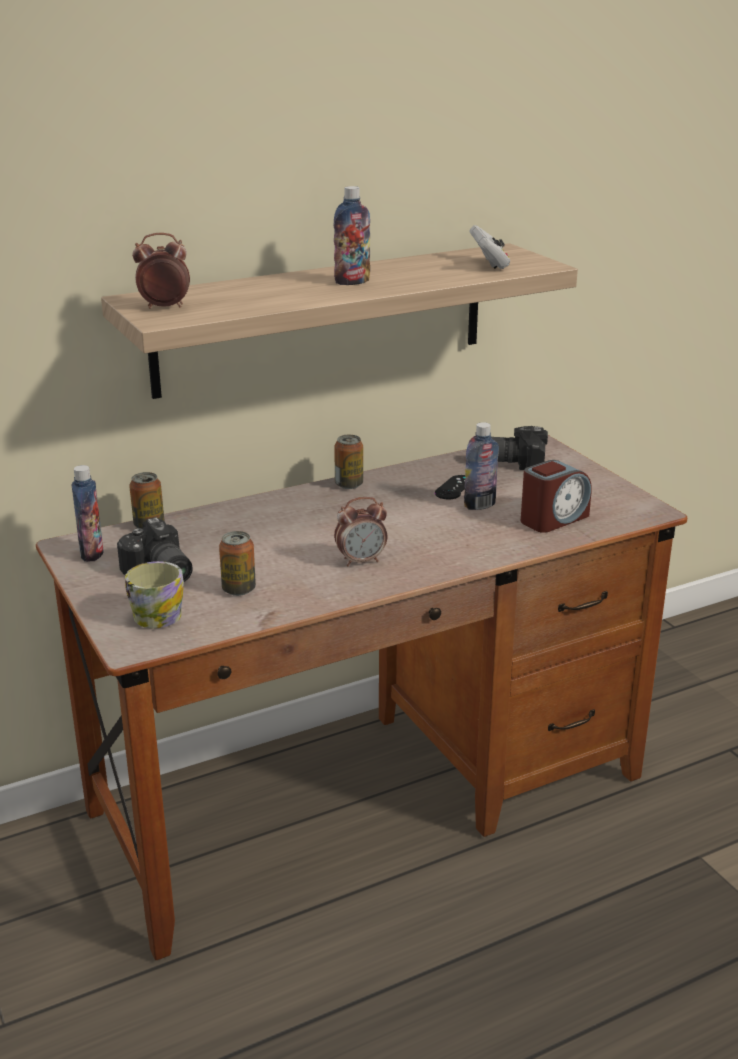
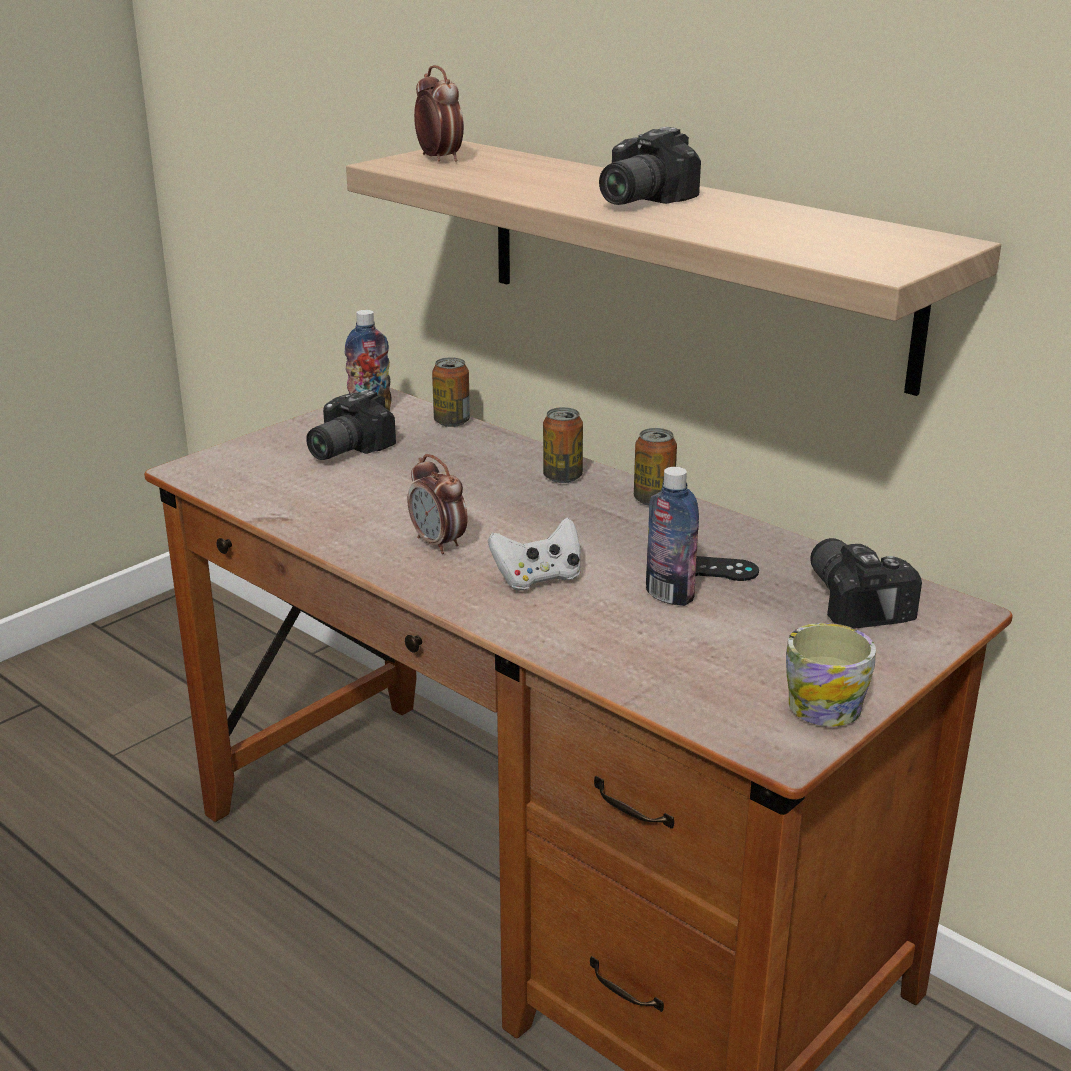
camera: 70 degrees right, 0 degrees up
(153, 614) = (256, 464): mug -> mug (827, 702)
(238, 589) = (329, 492): can -> can (562, 477)
(352, 282) = (636, 200): bottle -> camera
(489, 265) = (829, 243): white game controller -> white game controller (538, 578)
(553, 519) = (670, 659): alarm clock -> none

